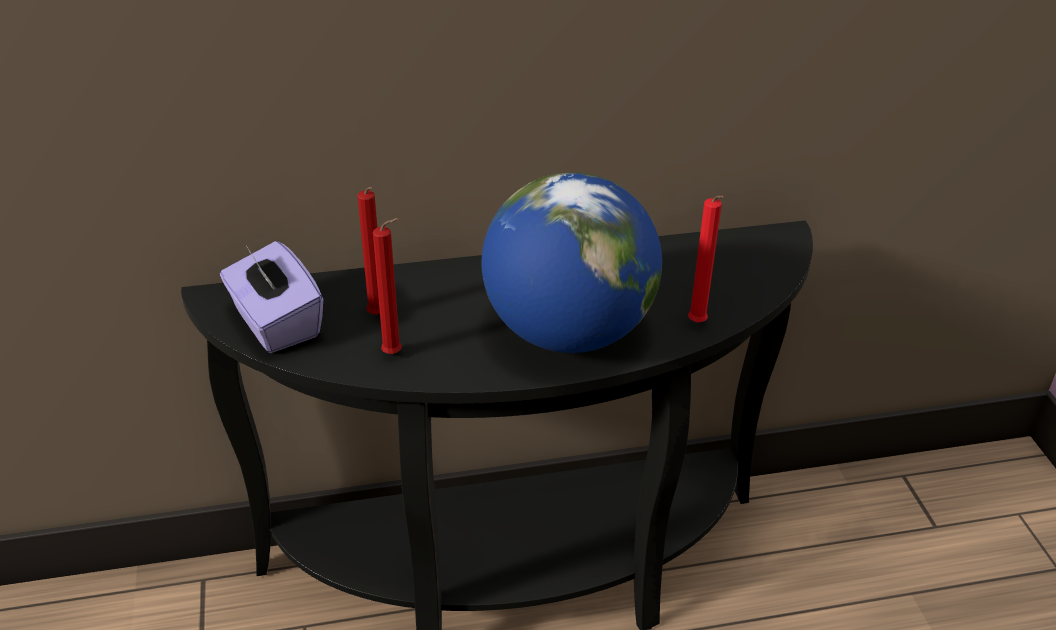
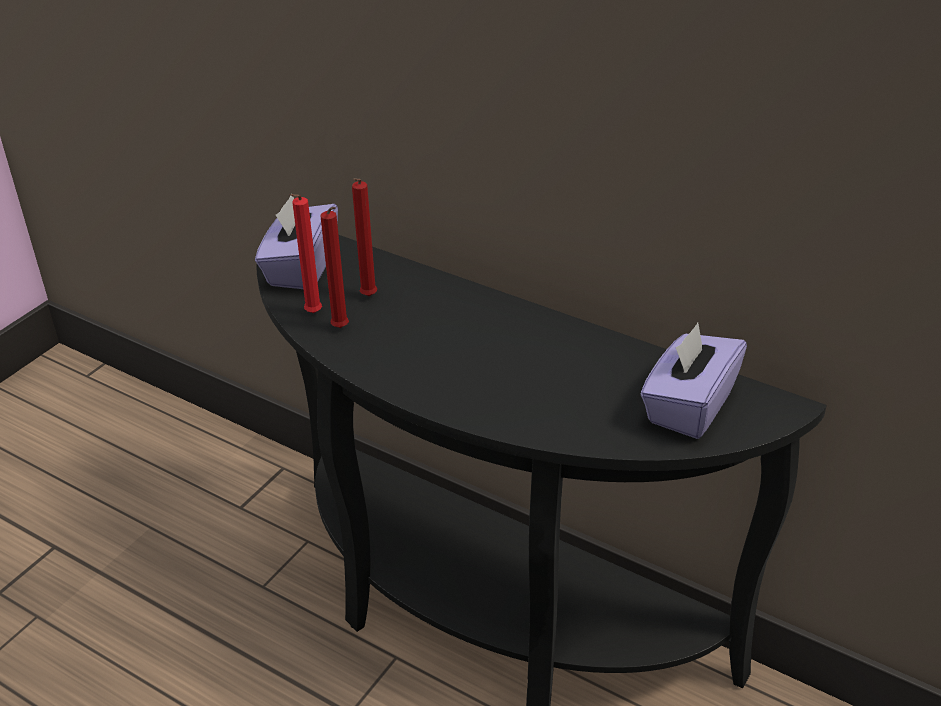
camera: 45 degrees right, 0 degrees up
(568, 332) = (478, 381): globe -> none
(698, 324) = (586, 433): red candle -> red candle (311, 314)
(732, 267) = (688, 406): none -> purple tissue box

